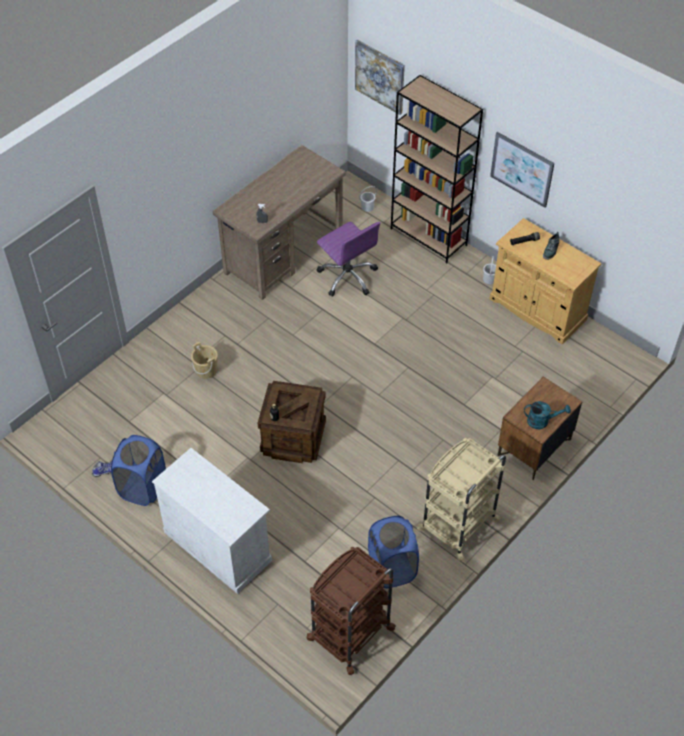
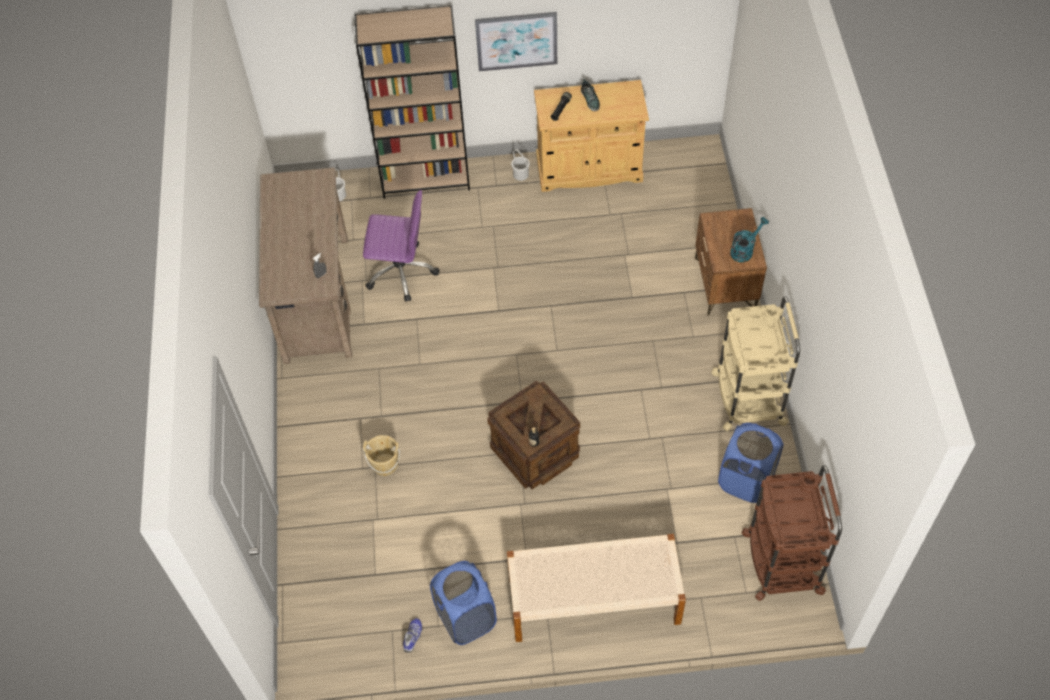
camera: 45 degrees left, 5 degrees up
(218, 546) = (594, 601): white cabinet -> beige bench
(380, 76) = (295, 46): picture -> none

